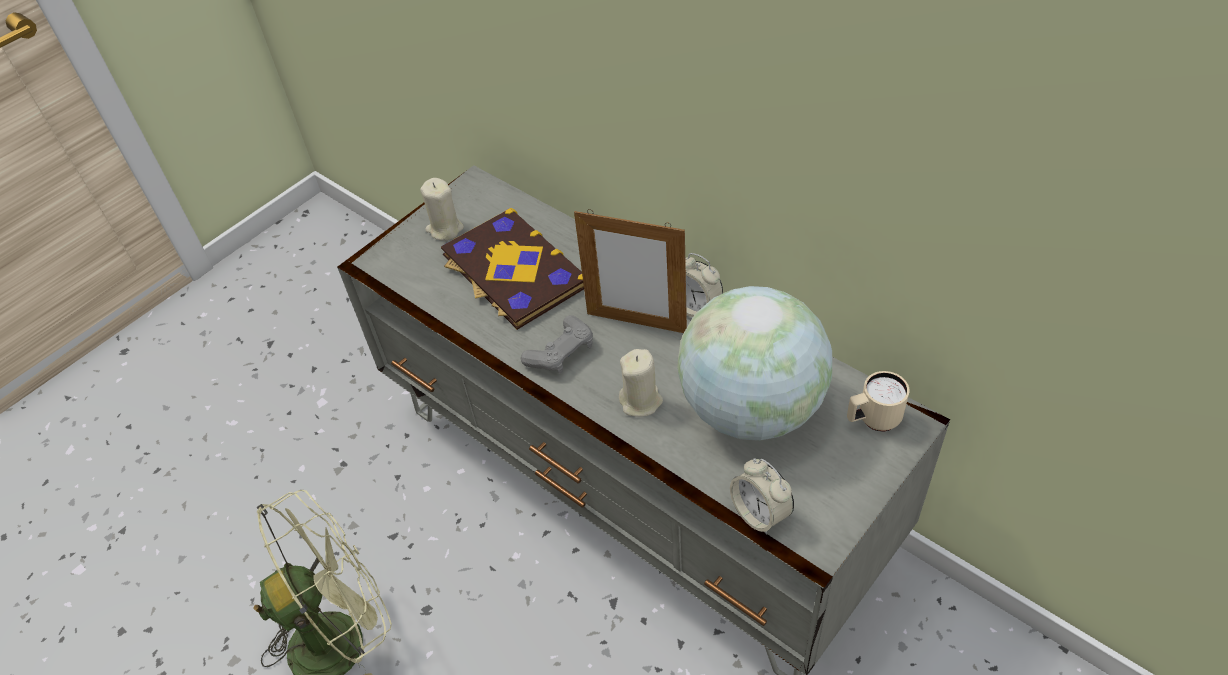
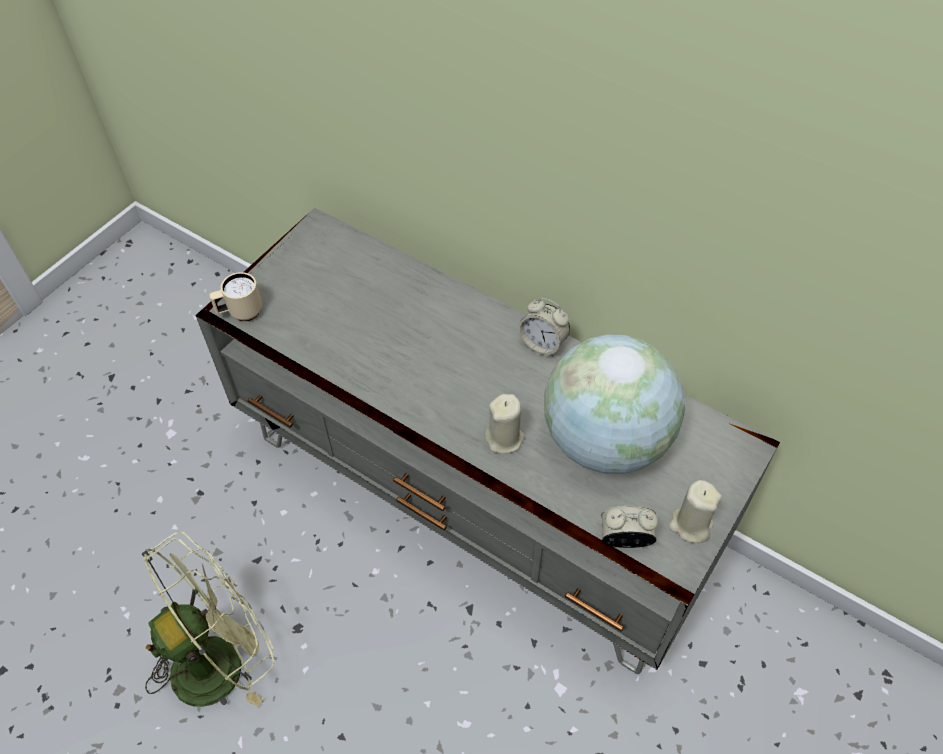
camera: 10 degrees left, 5 degrees up
(445, 229) = (296, 274): beige candle -> beige candle (690, 525)
(513, 271) = (368, 315): book -> none
(561, 353) = (424, 394): grey game controller -> none
(636, 323) = (490, 362): picture frame -> none
(760, 513) = (625, 539): alarm clock -> alarm clock turned 135 degrees clockwise
(872, 420) = (713, 446): beige mug -> beige mug (240, 313)

